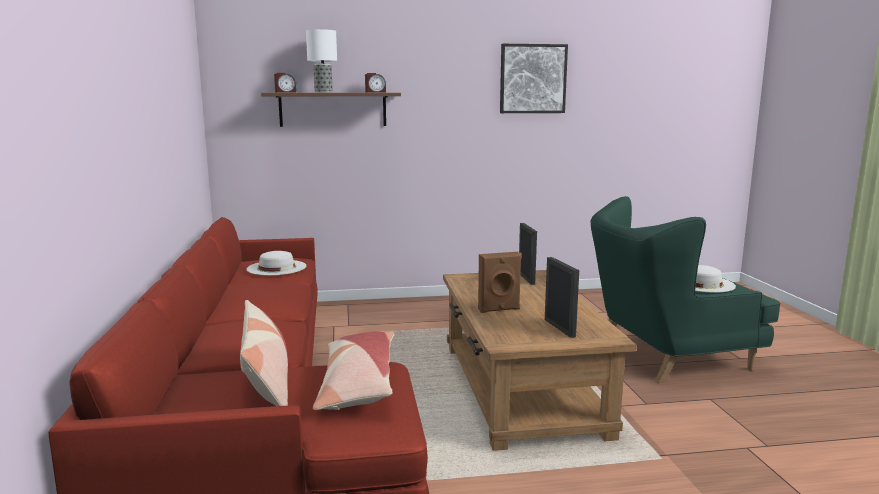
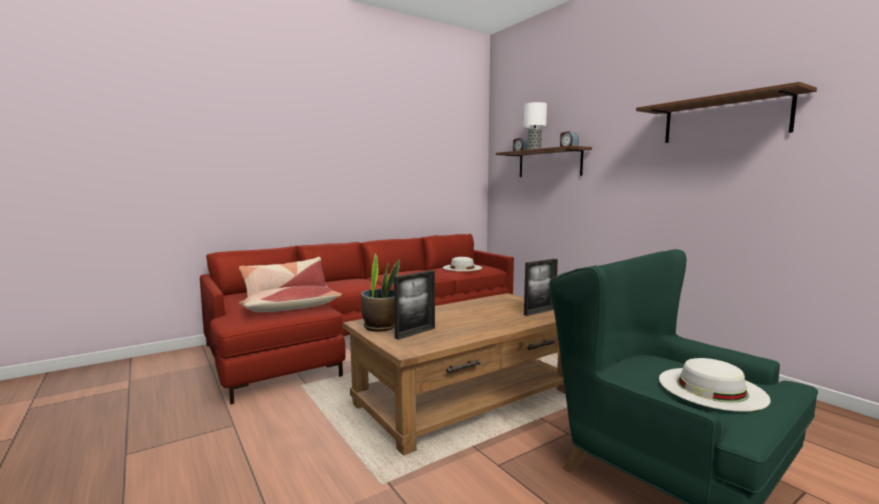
camera: 65 degrees right, 5 degrees down
(499, 310) = (440, 314): brown speaker -> none
(526, 338) = (380, 327): none -> potted plant
(532, 79) = (724, 119): picture -> brown shelf

